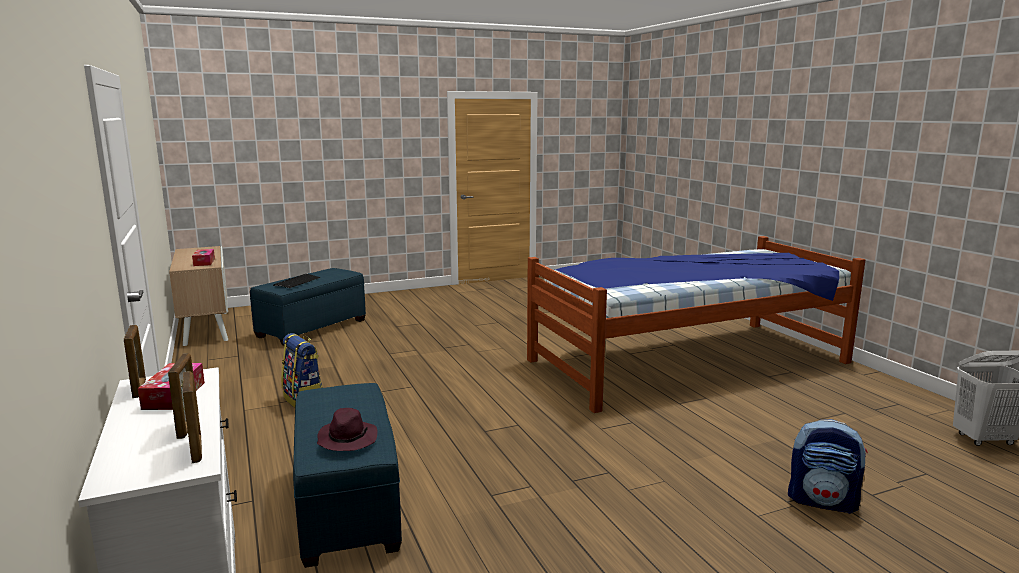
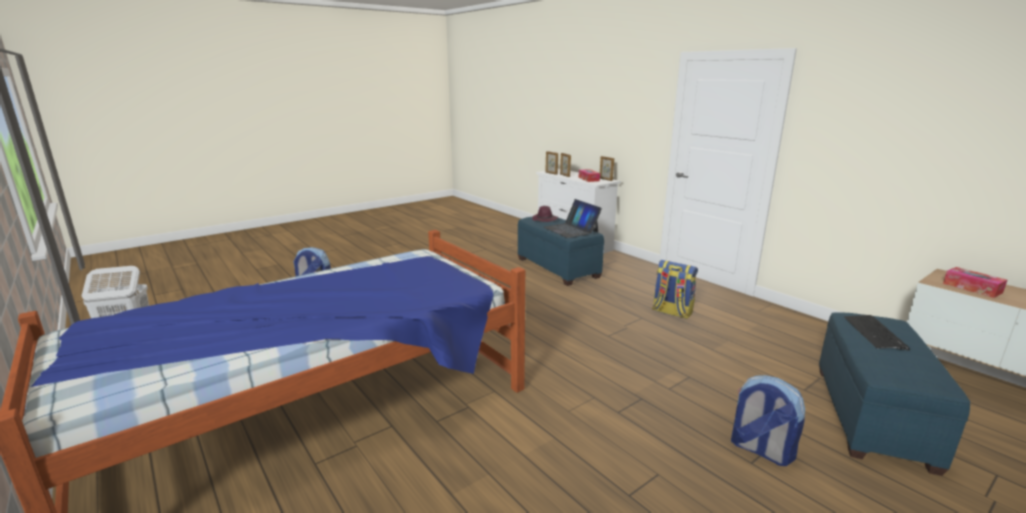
camera: 165 degrees right, 5 degrees up
(340, 401) = (571, 229): none -> laptop
(407, 325) = (760, 450): none -> backpack

